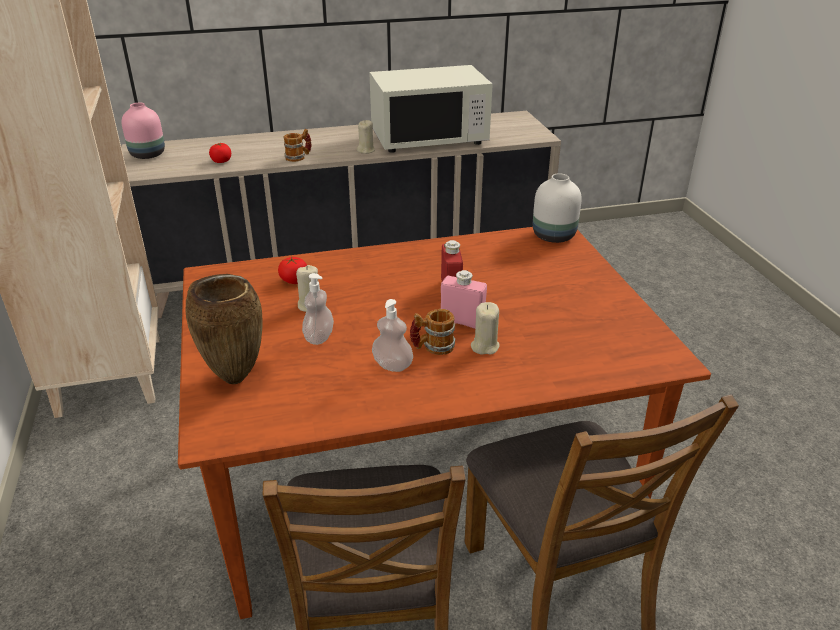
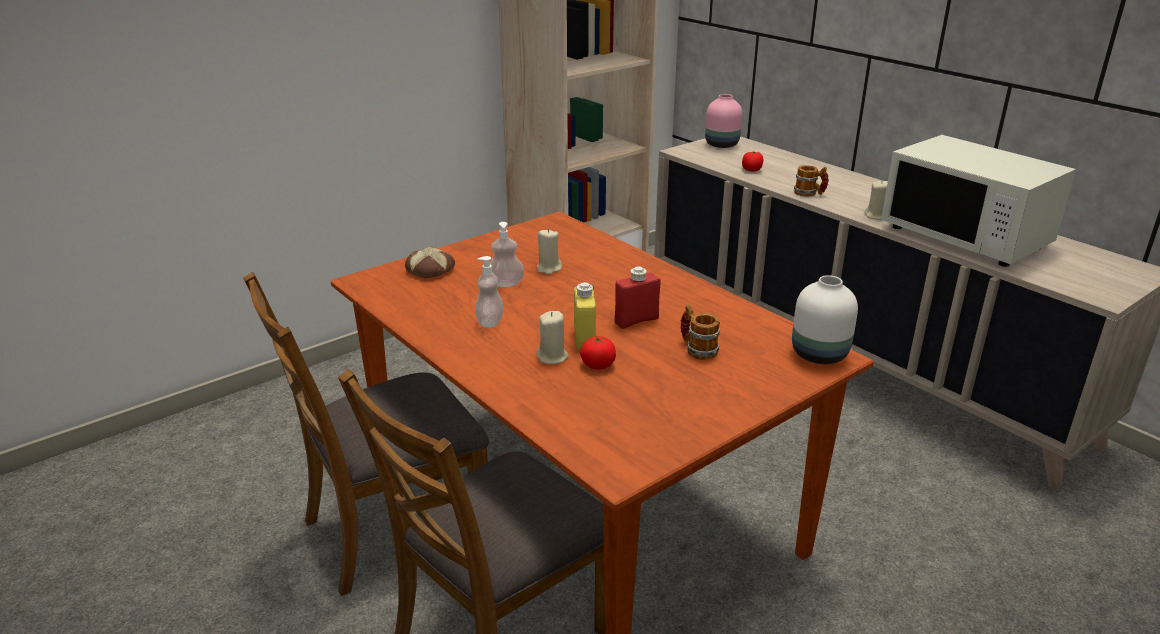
camera: 65 degrees right, 5 degrees down
(236, 378) = (431, 270): brown vase -> bread
(294, 280) = (580, 252): tomato -> tomato (598, 365)
(432, 347) = (531, 333): mug -> mug (697, 349)
(462, 322) = (584, 338): pink bottle -> yellow bottle

